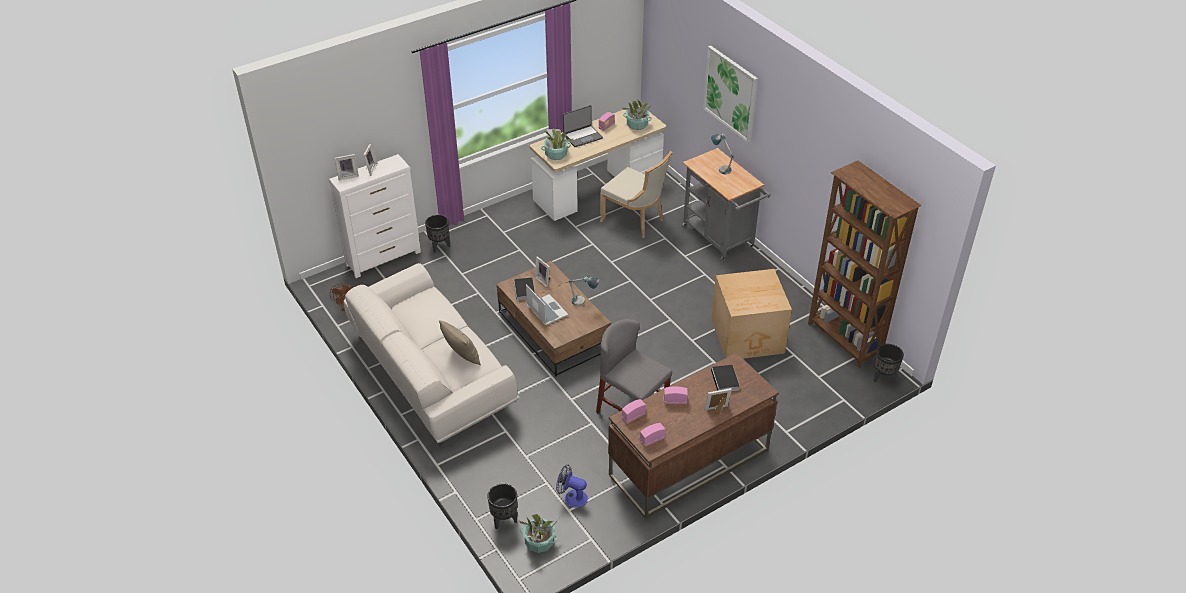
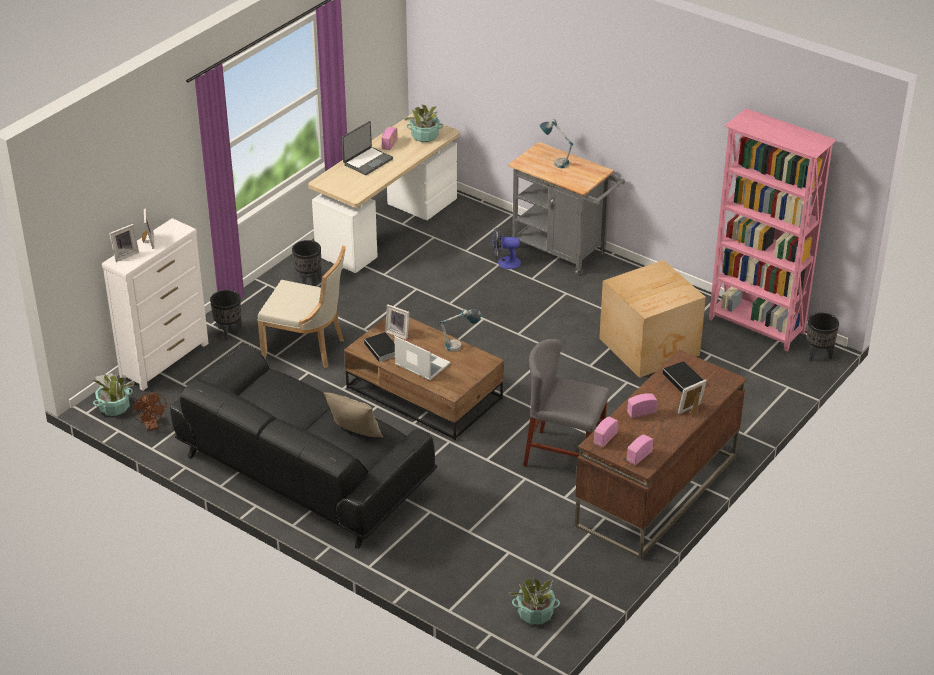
camera: 20 degrees left, 5 degrees down
(431, 373) = (303, 473): white sofa -> black sofa
(504, 520) = (482, 602): black planter -> black planter (308, 281)
(556, 154) = (347, 187): potted plant -> potted plant (114, 407)
(572, 497) = (546, 559): fan -> fan (504, 262)
(635, 220) = (452, 252): beige chair -> beige chair (307, 348)
(730, 93) = (552, 70): picture -> none
(844, 340) = (756, 327): brown bookcase -> pink bookcase

